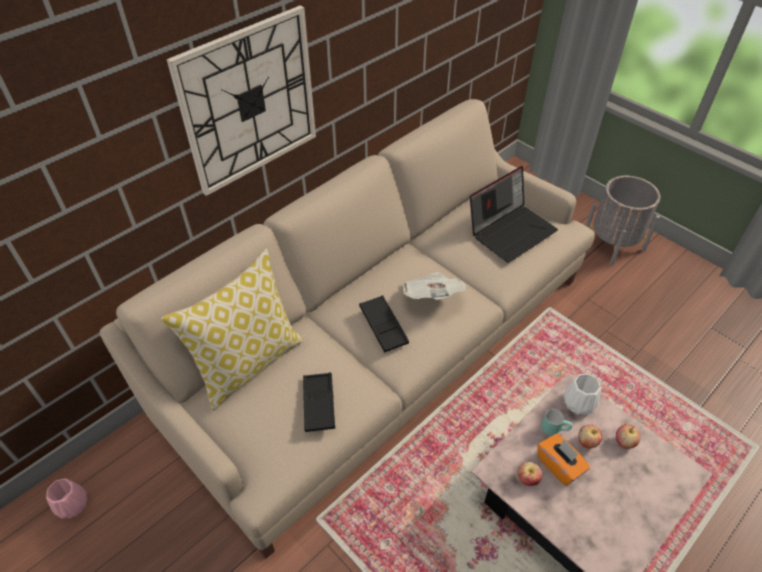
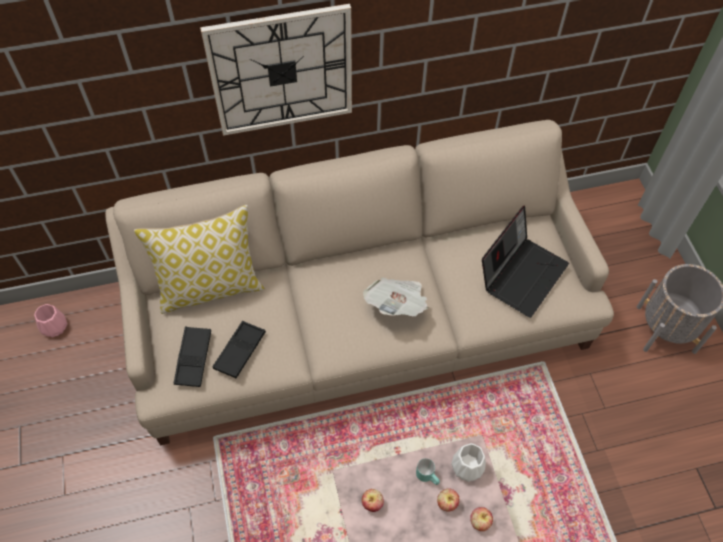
camera: 30 degrees right, 10 degrees up
(383, 326) = (336, 310): black tray -> black tray (193, 358)
(511, 230) = (521, 273): laptop -> laptop turned 45 degrees counterclockwise
(559, 465) = (407, 508): orange tissue box -> none

